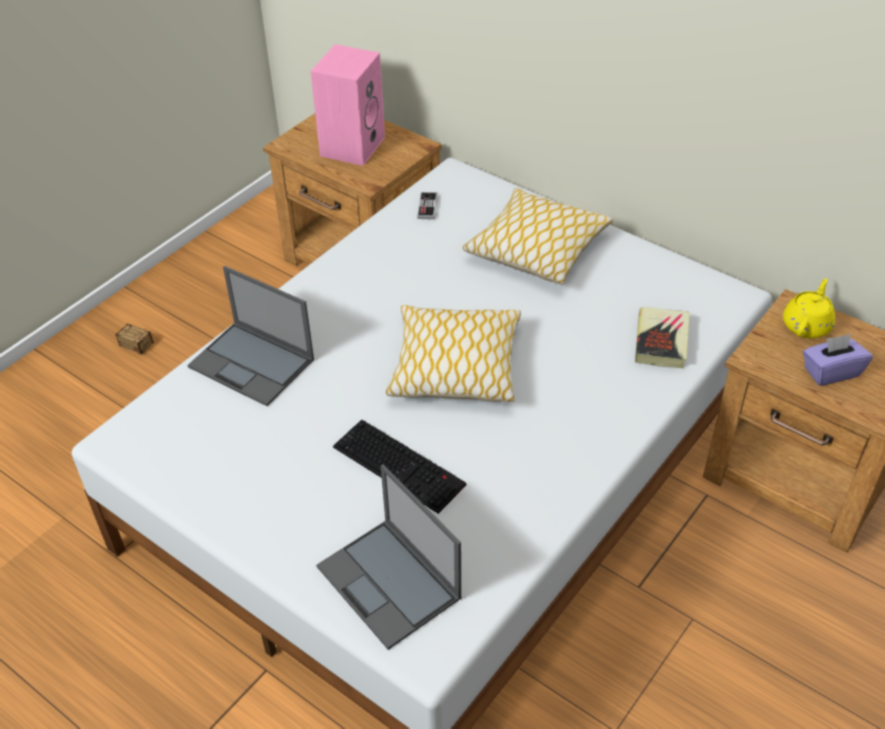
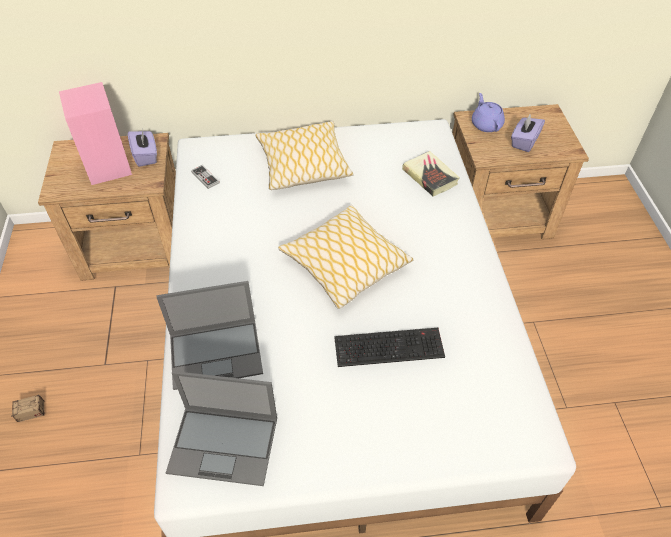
camera: 45 degrees left, 5 degrees up
(390, 583) = (472, 420): laptop -> laptop (225, 444)
(395, 155) = (146, 156): none -> purple tissue box
(807, 325) = (486, 124): yellow teapot -> purple teapot

